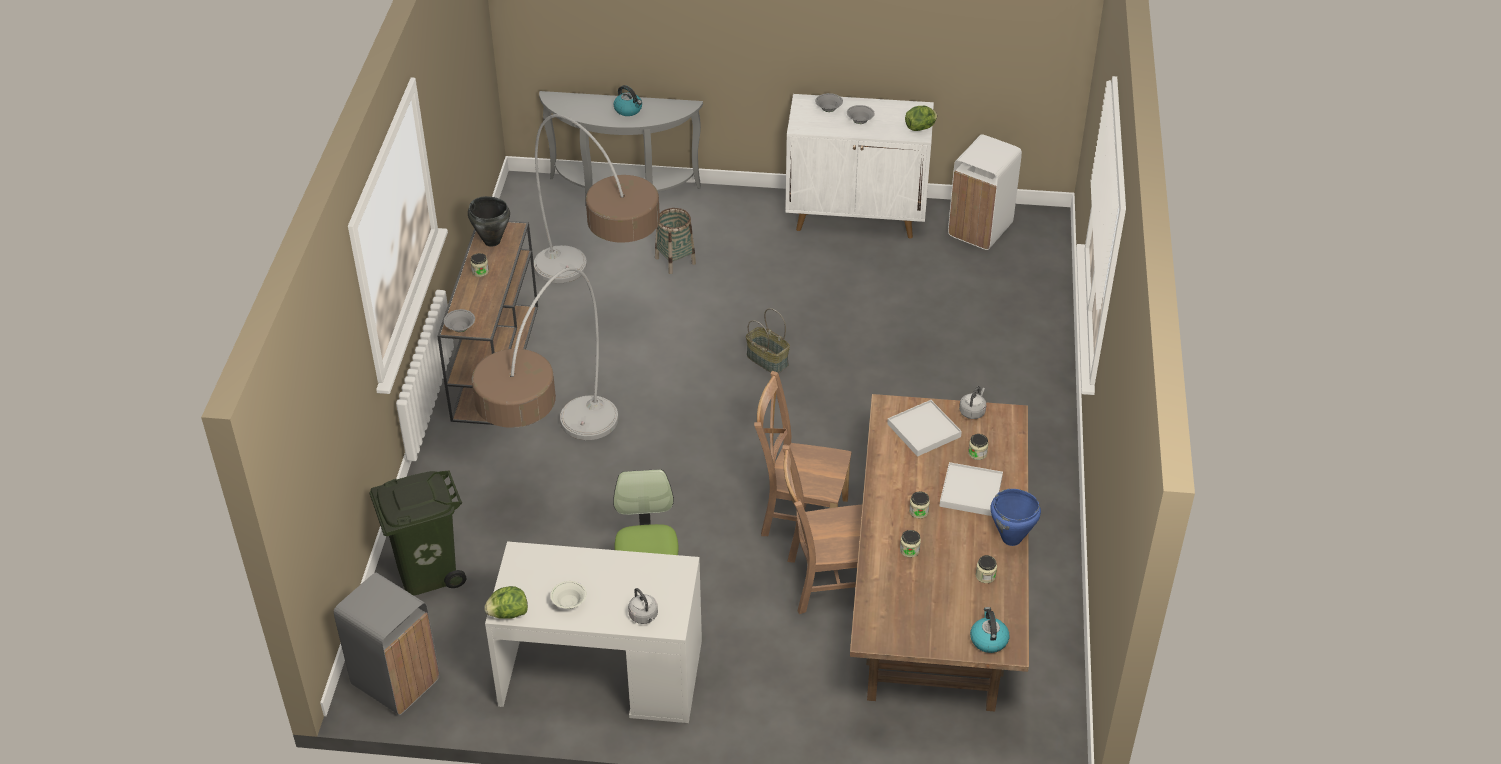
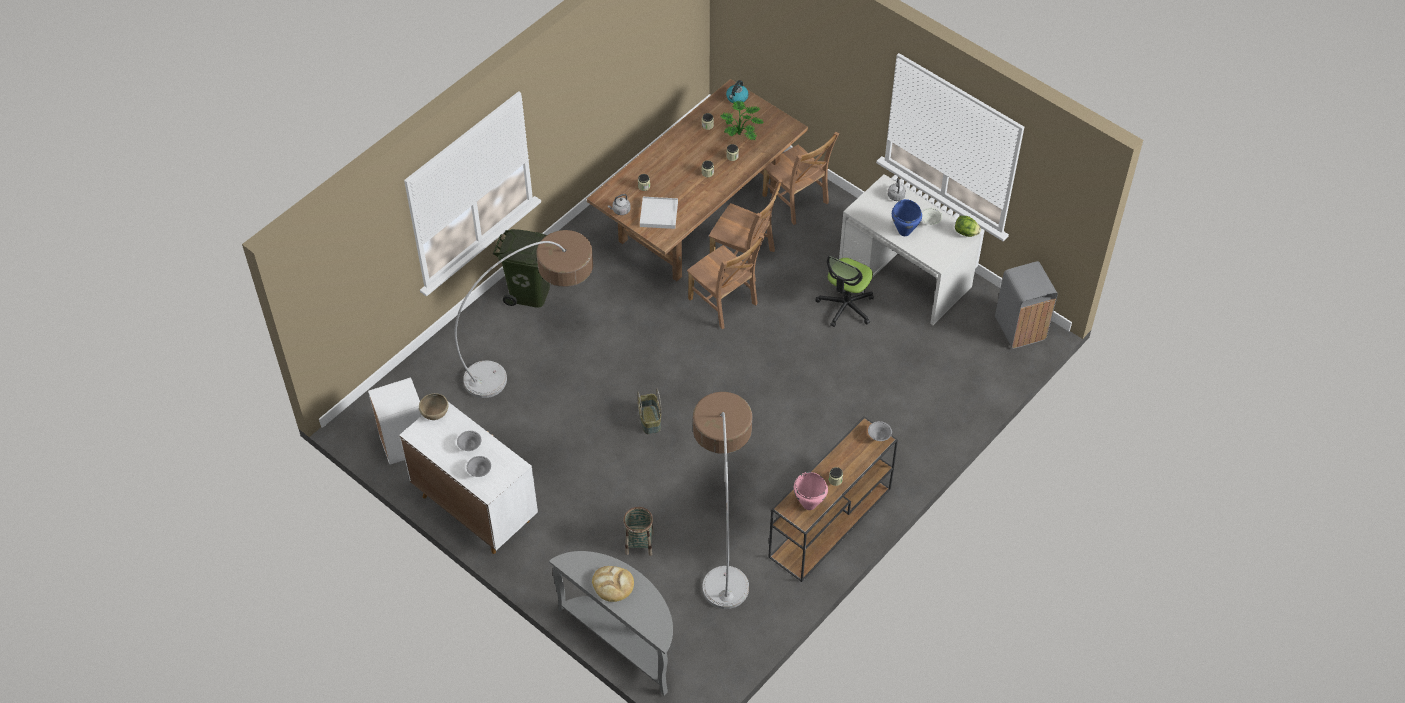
camera: 145 degrees left, 10 degrees up
(427, 571) = (966, 386): green trash can -> green trash can (529, 293)
(492, 241) = (809, 505): black cooking pot -> pink cooking pot
(555, 473) = (848, 411): floor lamp -> floor lamp (536, 353)
(628, 110) = (613, 584): kettle -> bread
(829, 698) = (797, 201): none -> brown chair
(920, 128) = (435, 414): lettuce -> brown bowl
(929, 589) = (741, 133): none -> potted plant
(971, 491) = (669, 168): white tray -> none
(1011, 539) = (675, 135): blue cooking pot -> blue cooking pot (904, 231)

